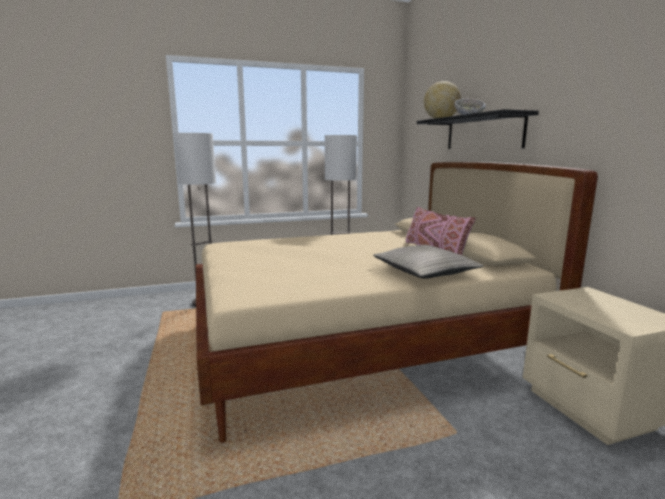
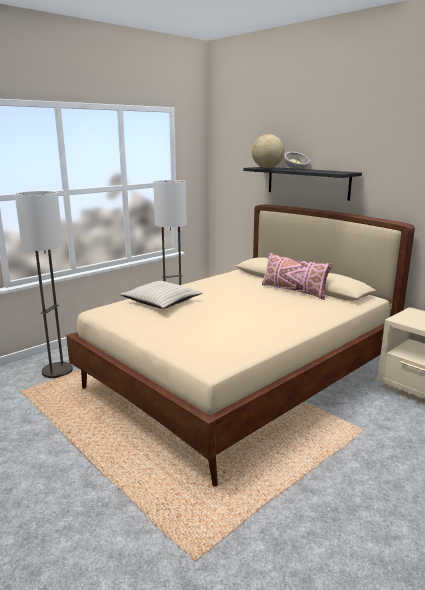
camera: 25 degrees left, 5 degrees up
(425, 271) = (312, 314): beige pillow -> beige pillow (161, 302)

